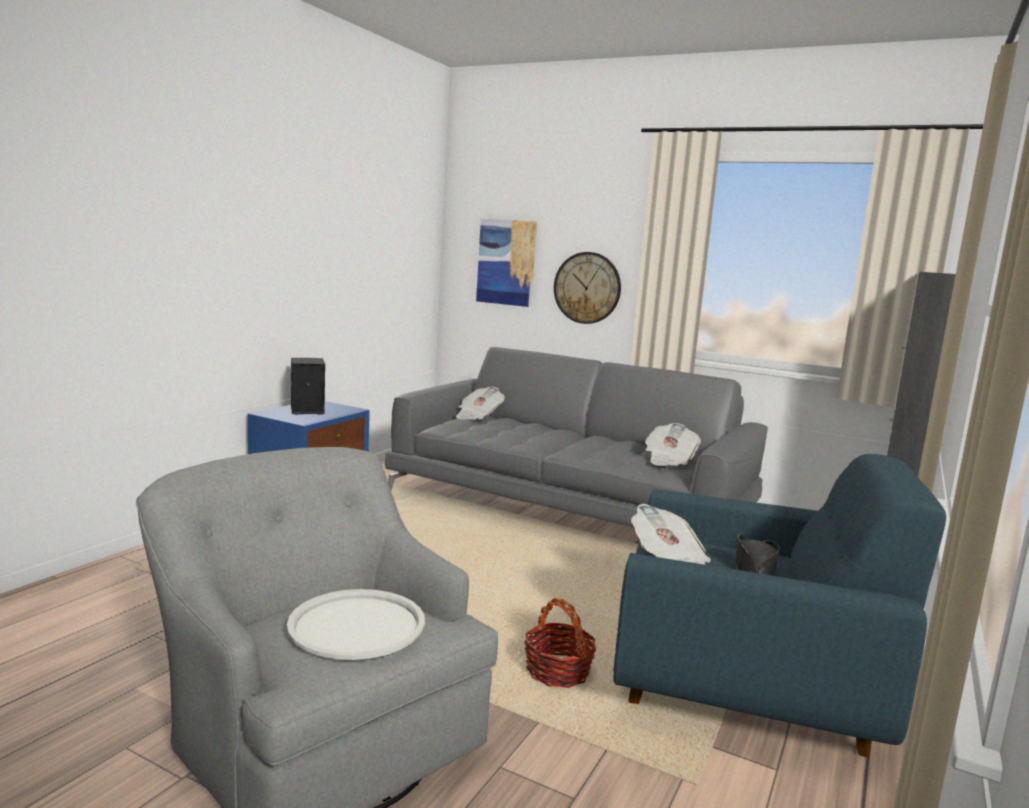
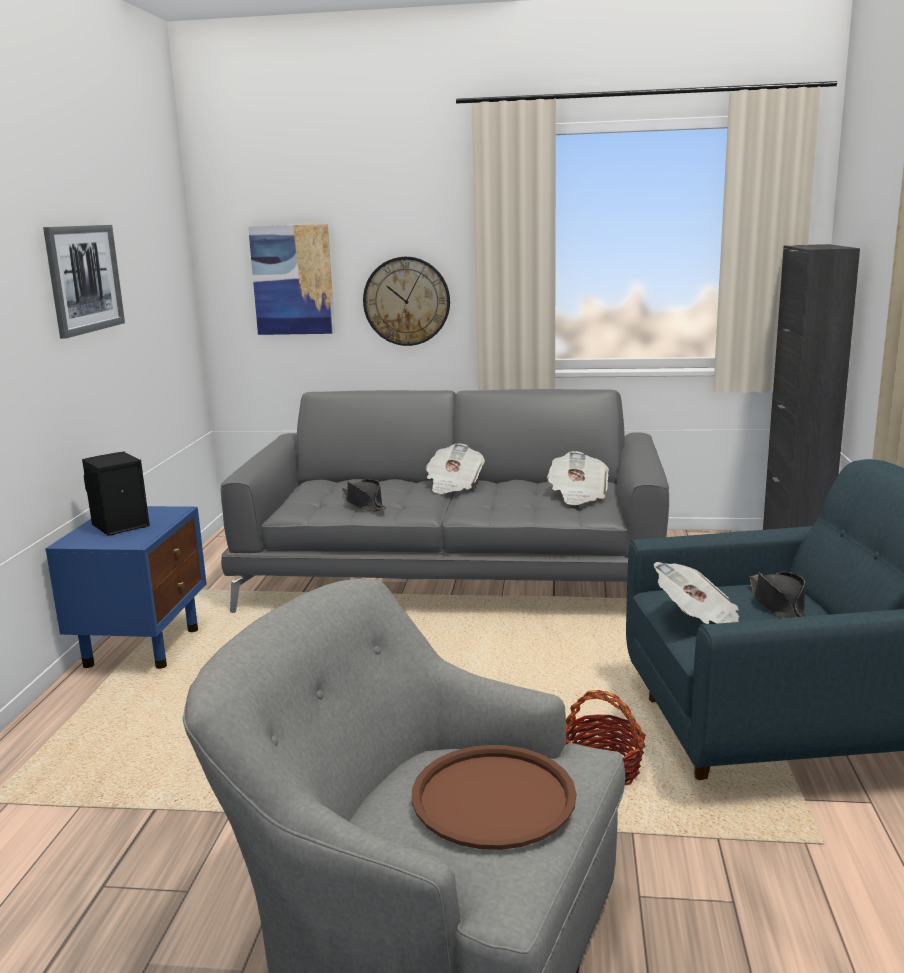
camera: 20 degrees left, 5 degrees up
(328, 234) = (84, 279): none -> picture
(357, 625) = (493, 797): white tray -> brown tray
(478, 416) = (319, 484): newspaper -> newspaper (453, 485)
(496, 433) = (364, 503): none -> black hat

